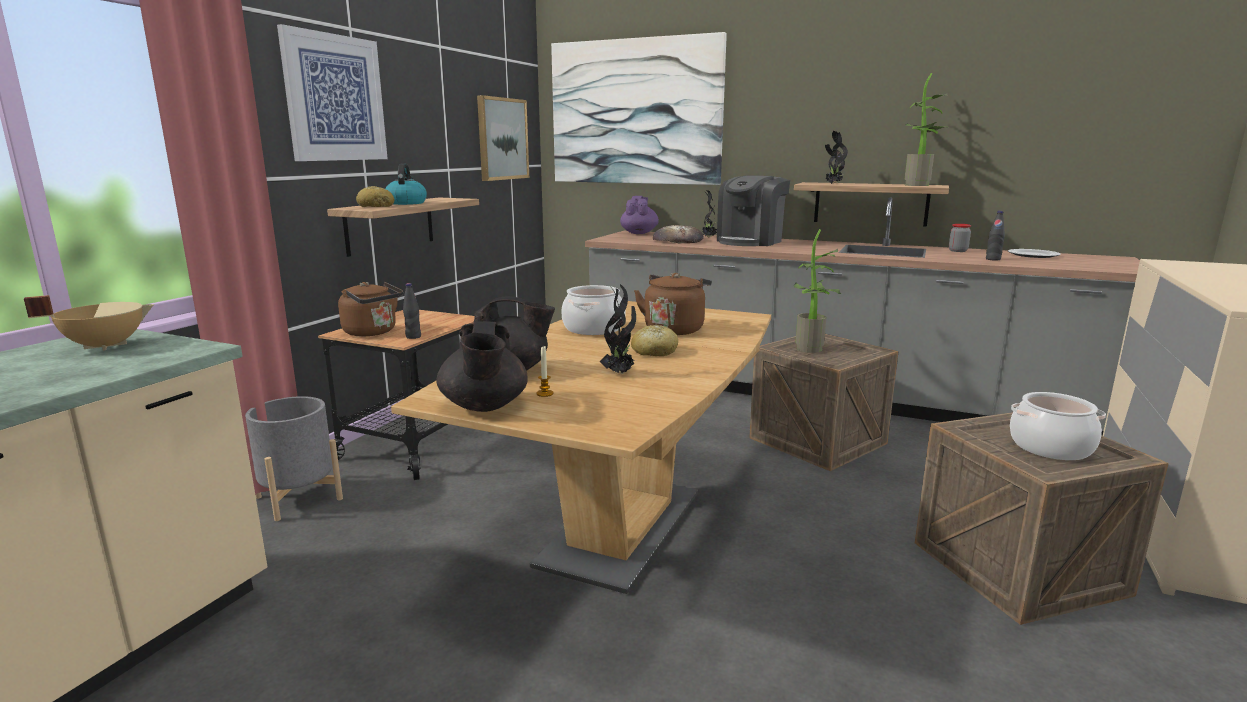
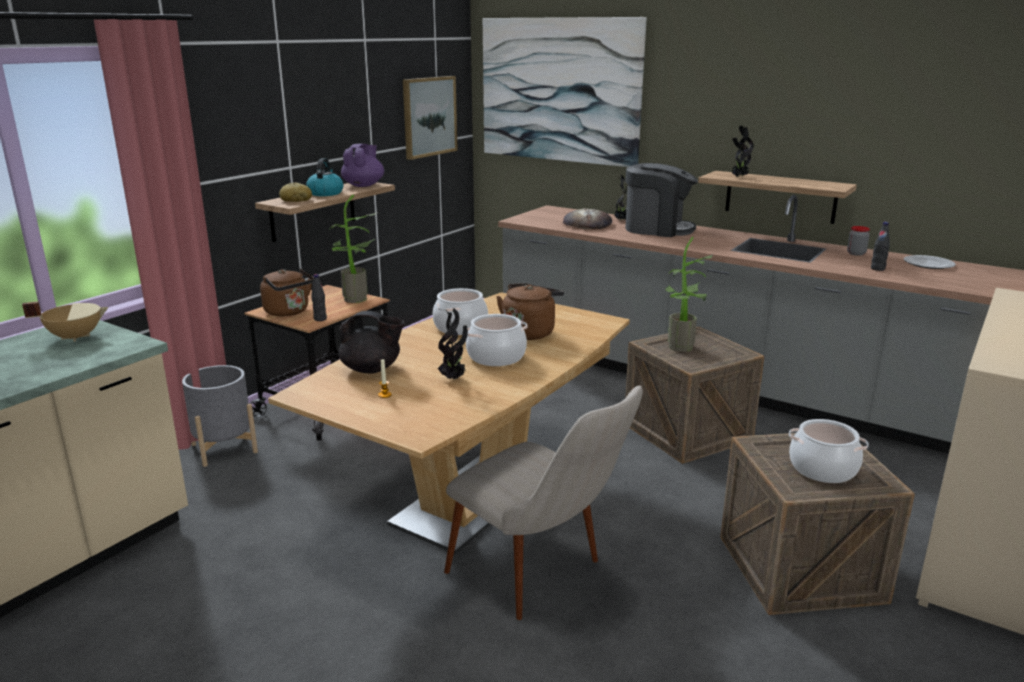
camera: 10 degrees right, 5 degrees up
(335, 98) = (263, 106): picture -> none
(484, 406) = (334, 404): black teapot -> none
(639, 233) = (558, 210): purple teapot -> purple teapot (364, 185)
(654, 351) = (496, 357): bread -> cooking pot
(742, 611) = (541, 578): none -> beige chair
(750, 241) = (657, 229): coffee machine -> coffee machine turned 120 degrees counterclockwise
(920, 185) = (822, 185): potted plant -> potted plant (356, 300)

